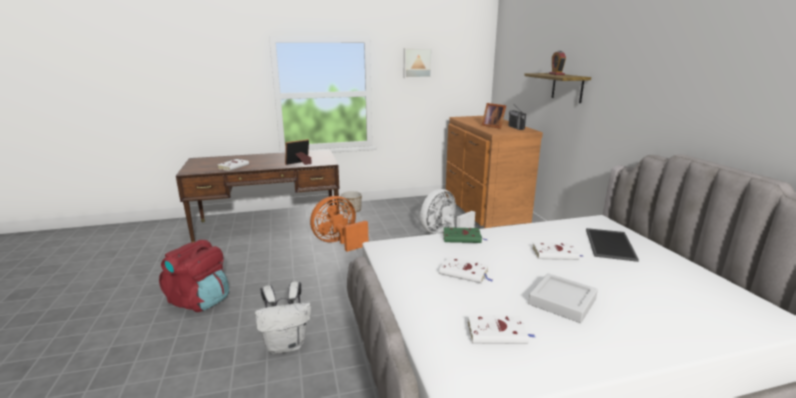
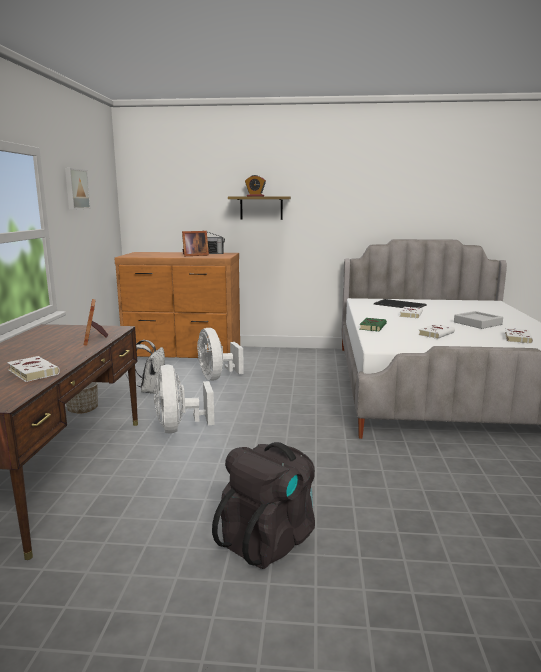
camera: 70 degrees left, 5 degrees down
(200, 300) = (269, 539): red backpack -> black backpack
(286, 345) = (399, 477): white backpack -> white backpack (150, 390)
(339, 242) = (179, 428): orange fan -> white fan

